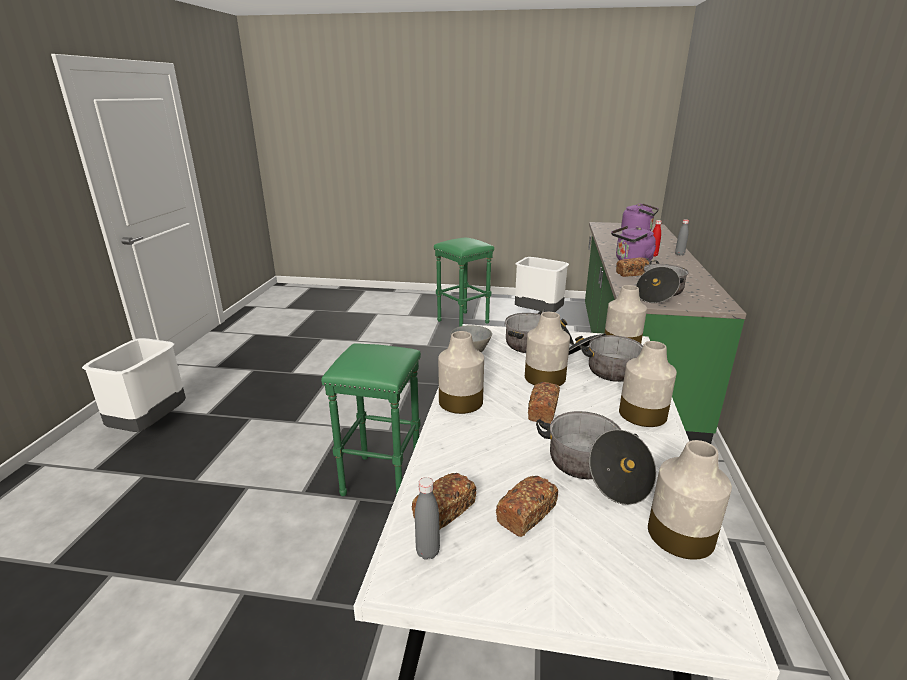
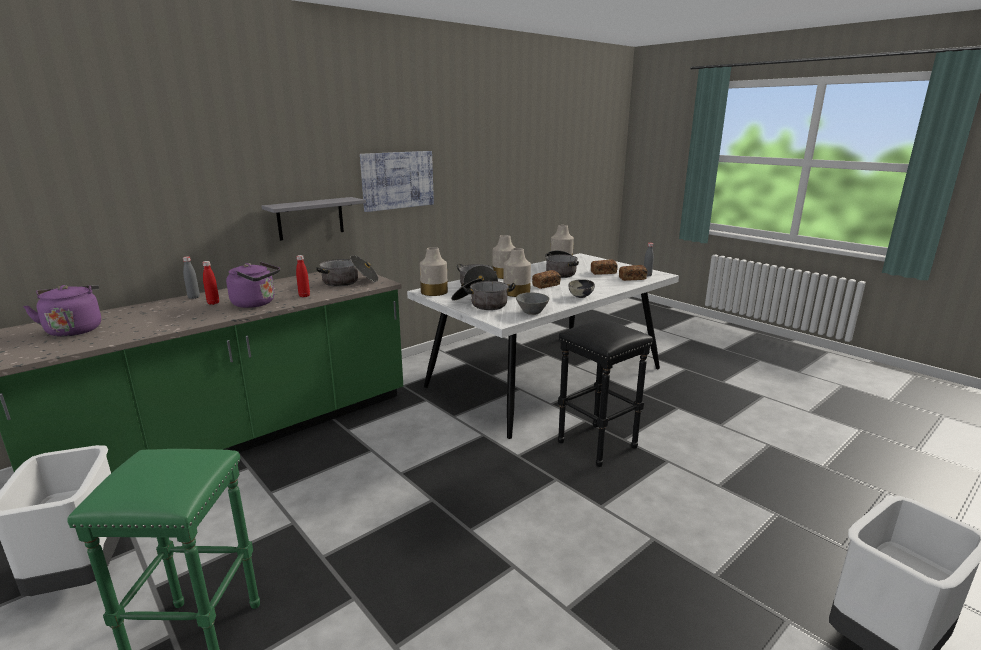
camera: 140 degrees left, 5 degrees down
(380, 478) = (597, 445): green stool -> black stool
(460, 401) = (581, 296): beige vase -> bowl
(631, 274) = (304, 296): bread -> red bottle
(750, 232) = (310, 218): none -> grey shelf
(825, 223) = (397, 180): none -> picture

